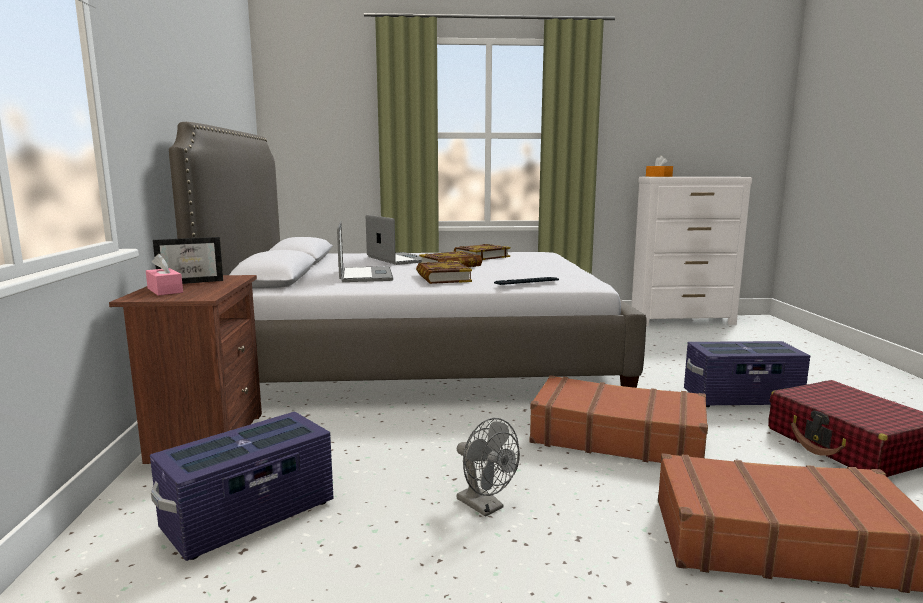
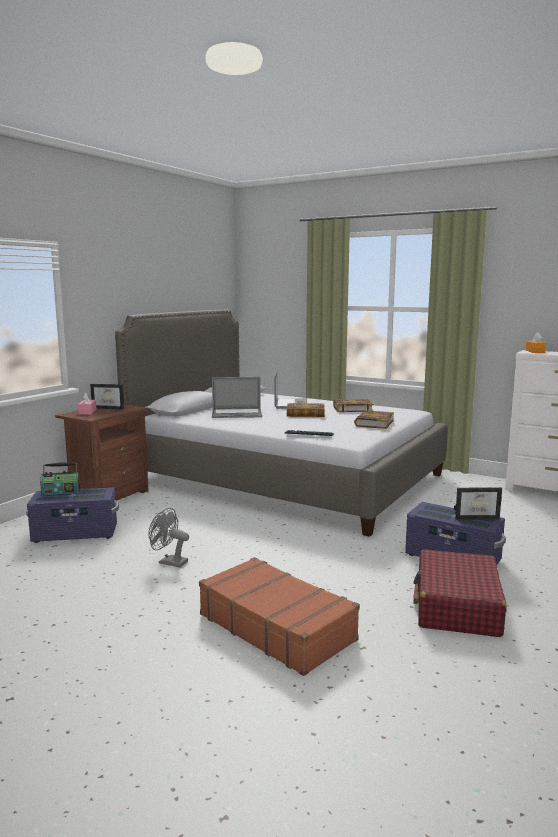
camera: 35 degrees right, 0 degrees up
(210, 443) = (61, 492): none -> radio
(365, 275) = (236, 414): laptop -> laptop turned 60 degrees clockwise
(443, 278) = (272, 423): book -> book (374, 423)
(485, 507) = (169, 562): grey fan -> grey fan turned 120 degrees clockwise
(617, 437) = (305, 554): brown suitcase -> none
(764, 345) = (476, 517): none -> picture frame

